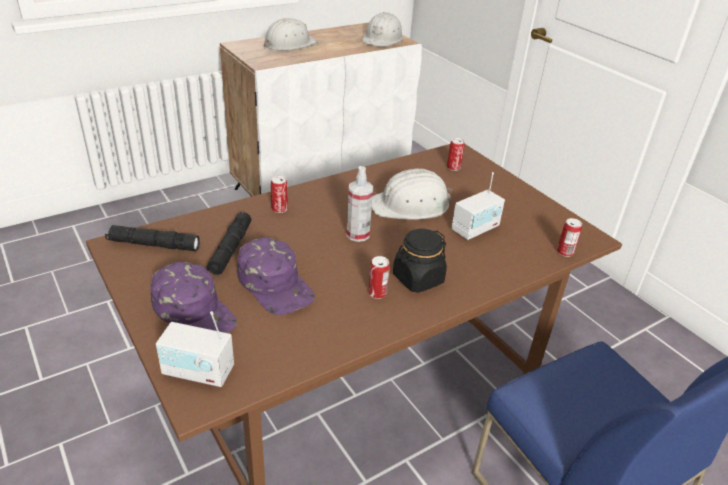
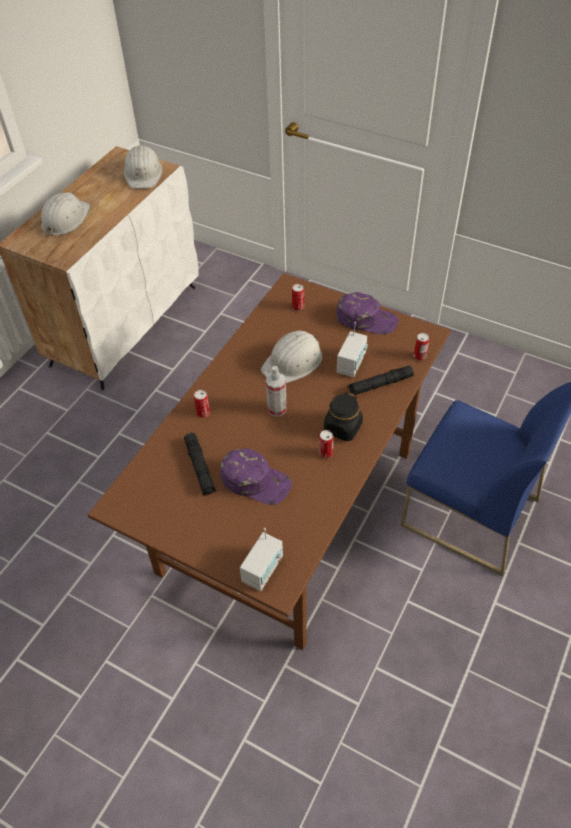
camera: 25 degrees left, 15 degrees up
(154, 244) = (142, 492): black flashlight -> black flashlight (380, 384)
(194, 311) = (221, 530): purple cap -> purple cap (367, 319)
(198, 372) = (263, 570): radio -> radio turned 45 degrees counterclockwise

